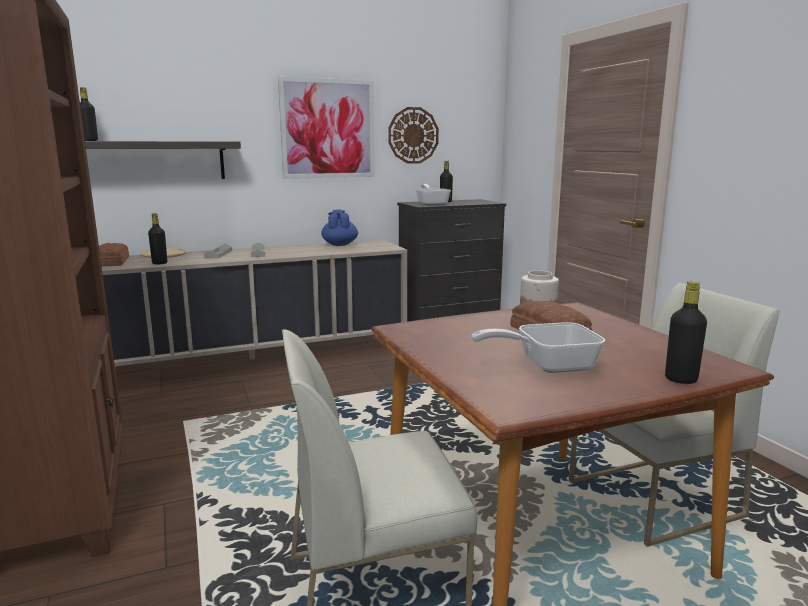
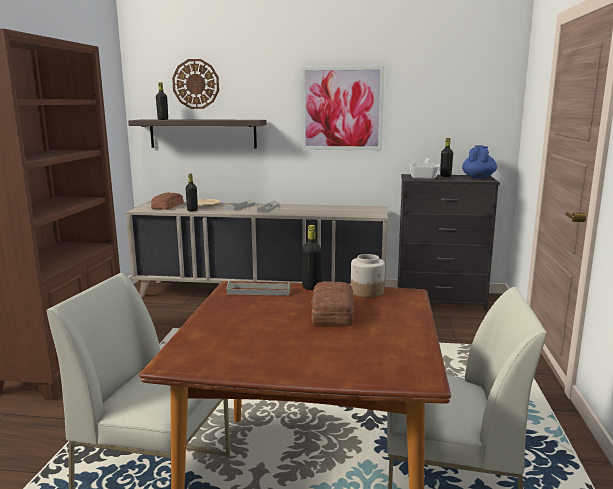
camera: 30 degrees right, 0 degrees up
(339, 244) = (341, 207): blue teapot -> blue teapot (478, 177)
(413, 135) = (422, 113): wall clock -> wall clock (196, 84)
(437, 329) = (258, 291): none -> grey tray
(547, 365) = (272, 337): frying pan -> none
(681, 379) = (349, 375): black bottle -> black bottle (311, 287)

